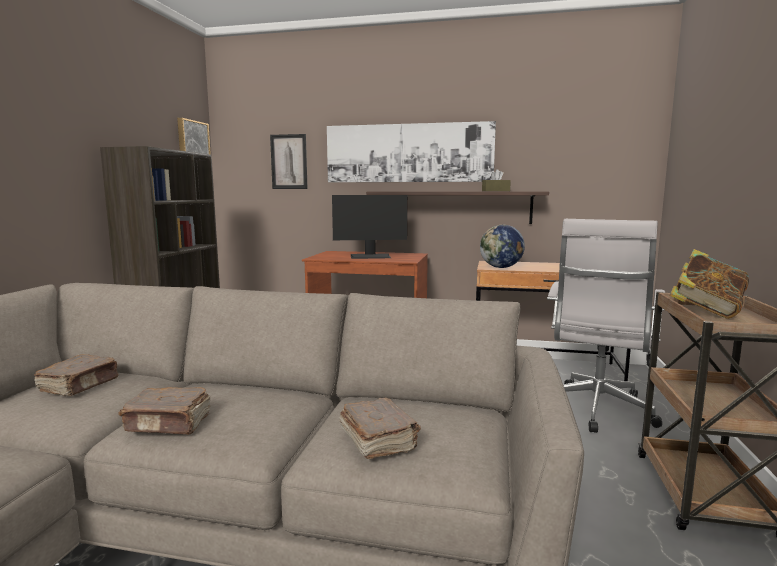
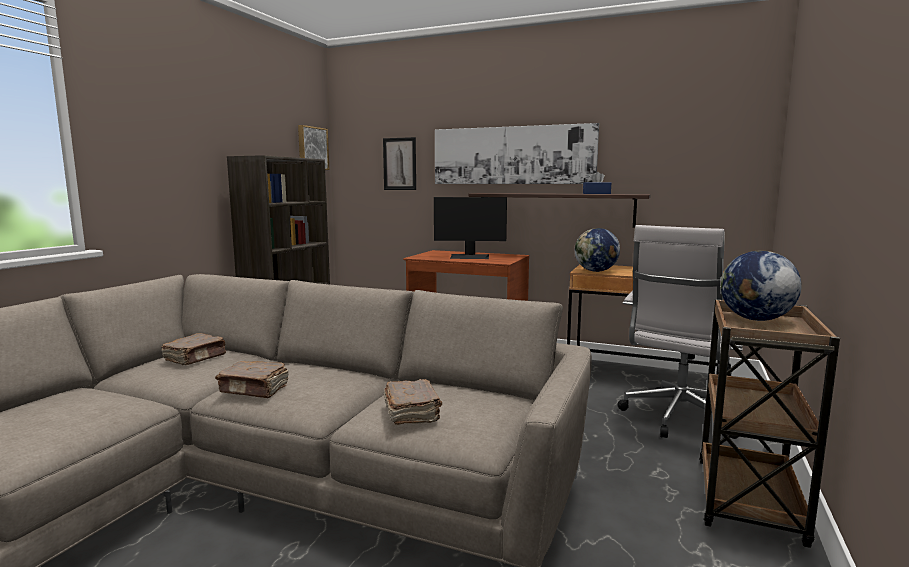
camera: 10 degrees right, 0 degrees up
(495, 191) = (596, 193): brown tissue box -> blue tissue box
(706, 311) = (755, 319): book -> globe

